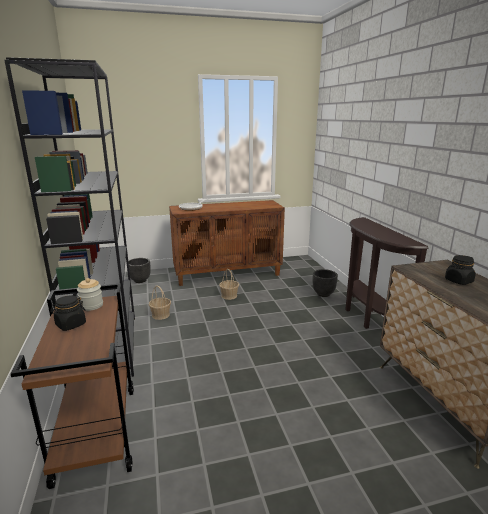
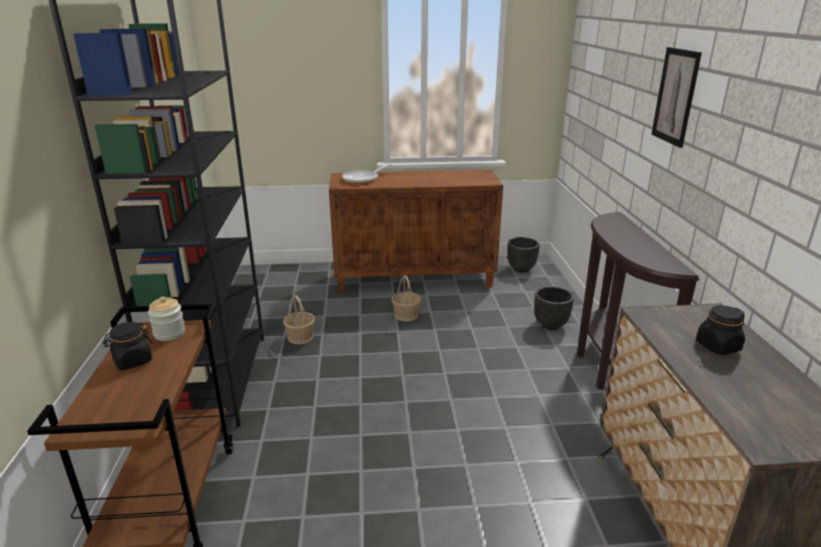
camera: 10 degrees right, 5 degrees up
(140, 280) = (287, 280): black planter -> black planter (521, 269)
(399, 141) = (675, 96): none -> picture

